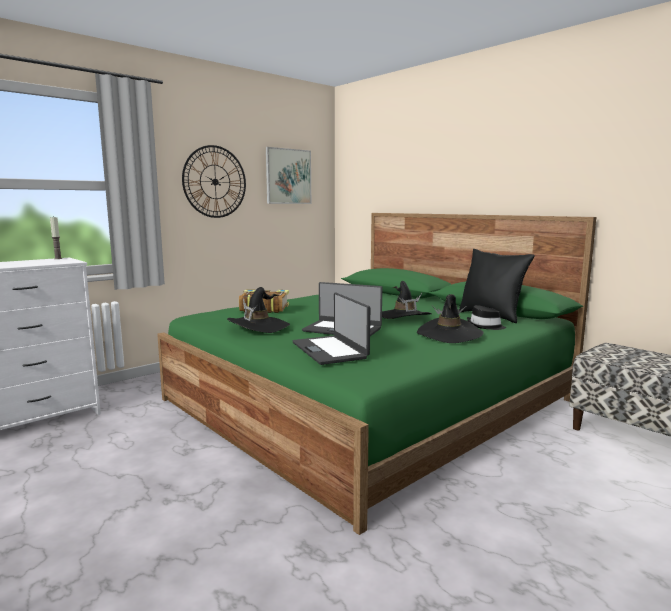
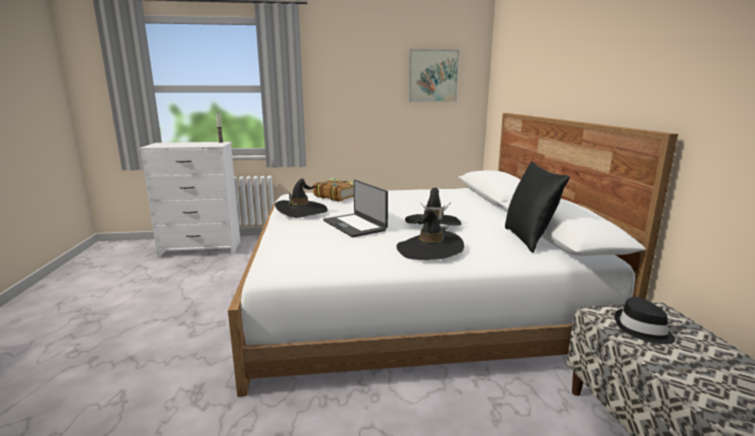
camera: 35 degrees right, 5 degrees up
(215, 182) = (357, 83): wall clock -> none
(330, 350) = (298, 241): laptop -> none
(370, 400) = (411, 295): green bed -> white bed
(485, 326) = (490, 249): black hat -> black hat (642, 330)

